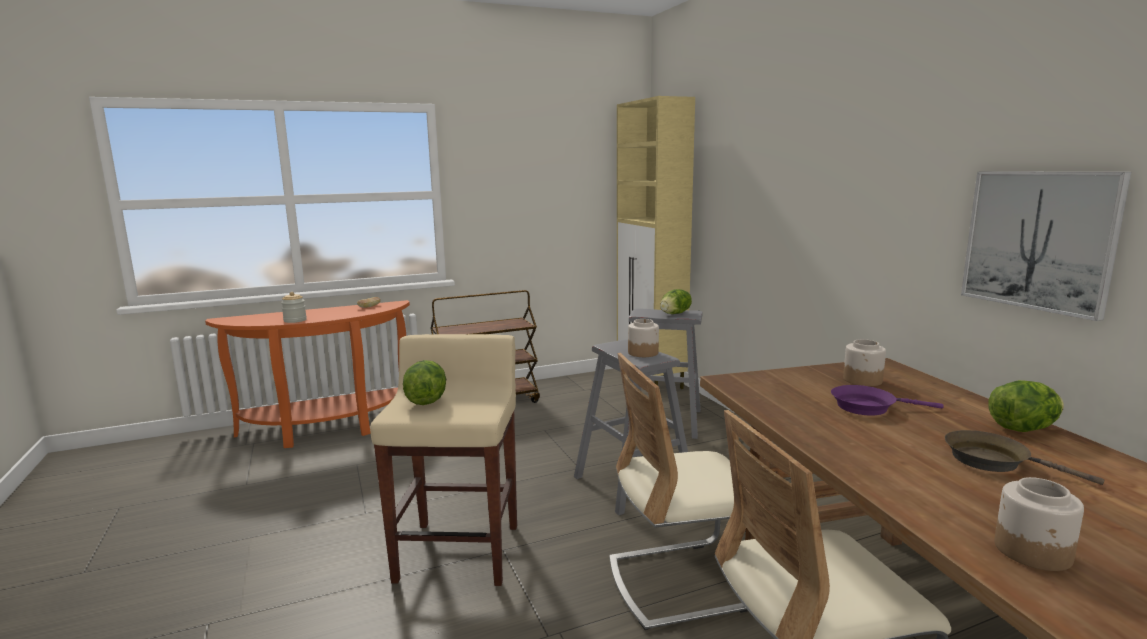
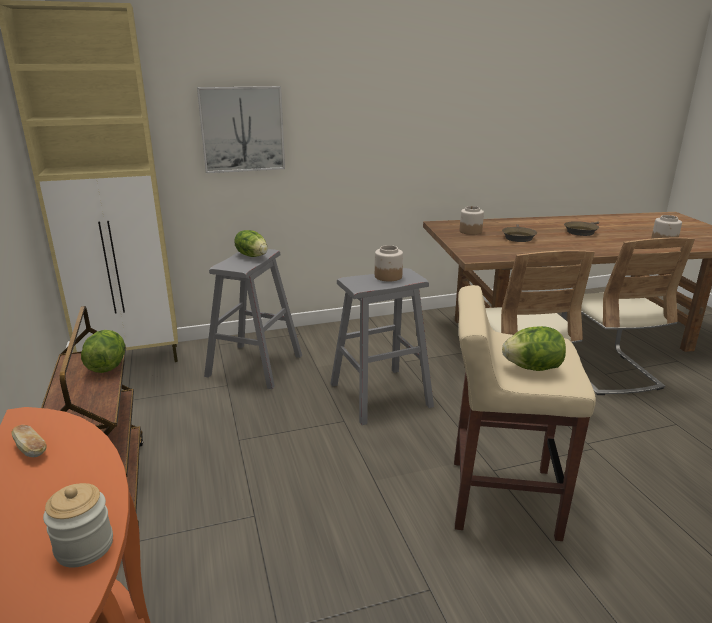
camera: 85 degrees left, 10 degrees up
(868, 407) = (518, 237): purple frying pan -> brown frying pan
(1022, 429) = (538, 221): lettuce -> lettuce (107, 366)
(1039, 240) = (488, 131): picture -> picture (242, 129)

